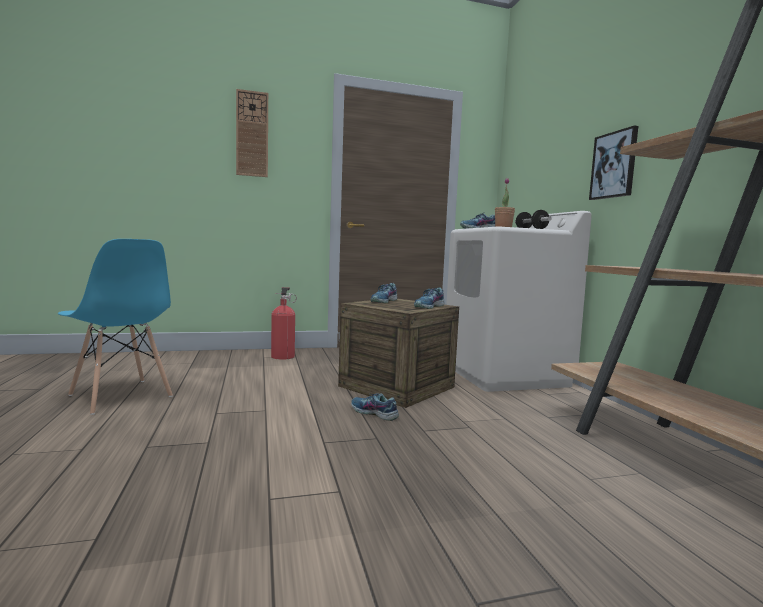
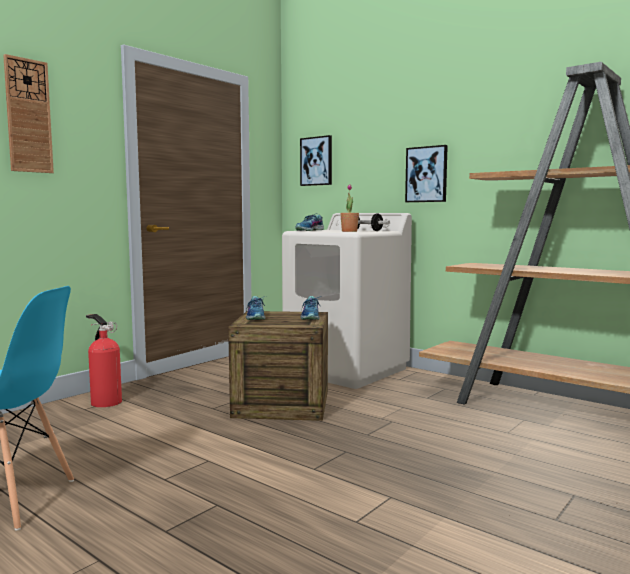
camera: 35 degrees left, 0 degrees up
(373, 413) = (307, 433): shoe -> none
(522, 166) = (316, 161): none -> picture

